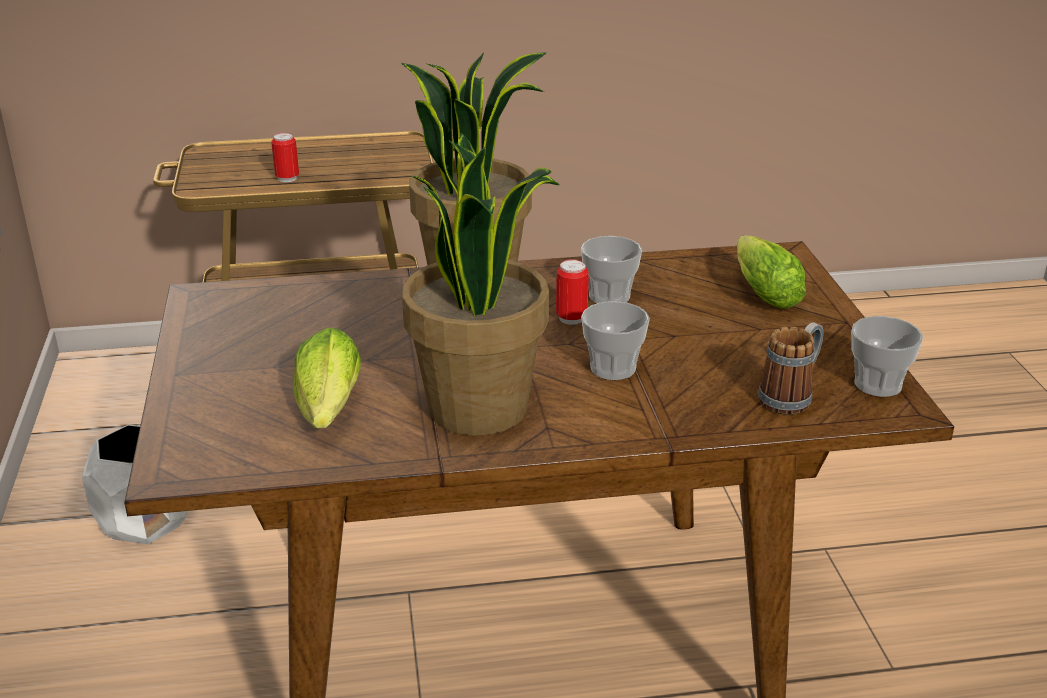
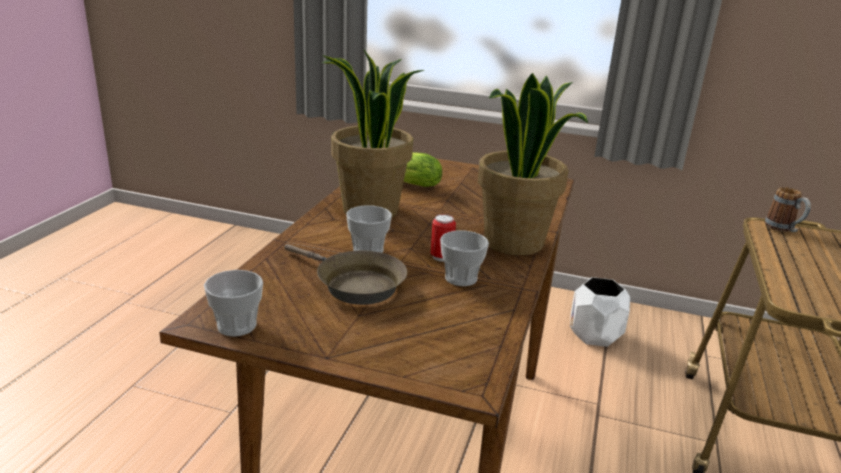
camera: 115 degrees right, 5 degrees down
(287, 178) = (788, 256): can -> none
(707, 349) = (354, 284): none -> brown frying pan
(762, 291) = (412, 341): lettuce -> none
(791, 396) = (268, 289): mug -> mug (783, 229)

